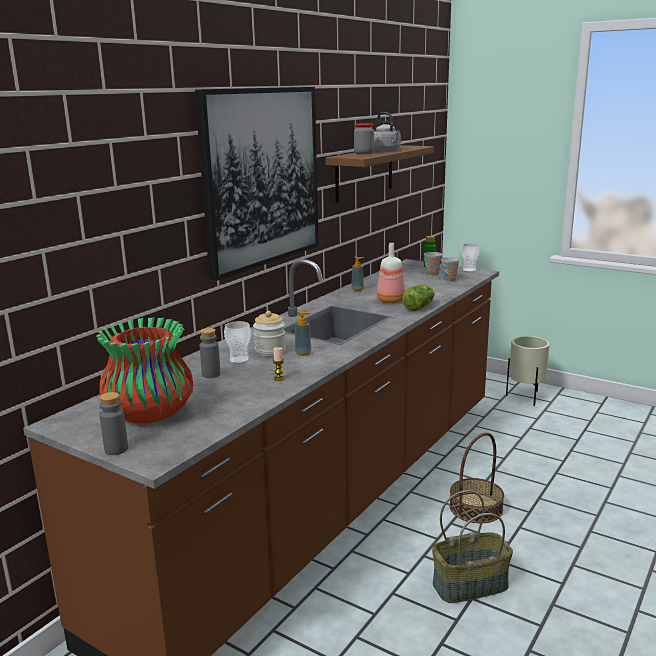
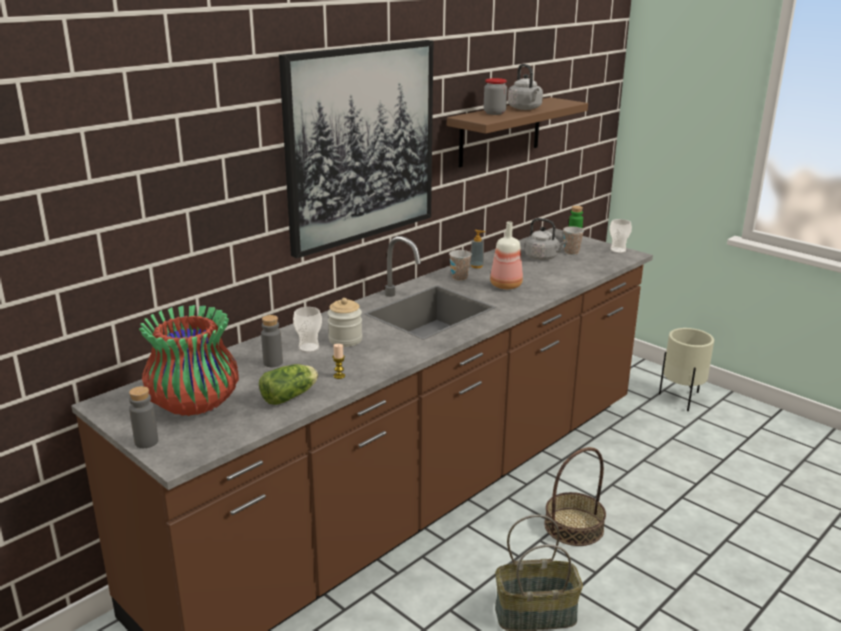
camera: 10 degrees right, 5 degrees up
(303, 353) = (378, 346): soap dispenser -> none
(410, 279) = (543, 257): none -> grey kettle
(420, 307) = (534, 297): lettuce -> lettuce (291, 396)
(449, 280) = (587, 262): cup -> cup (459, 278)

